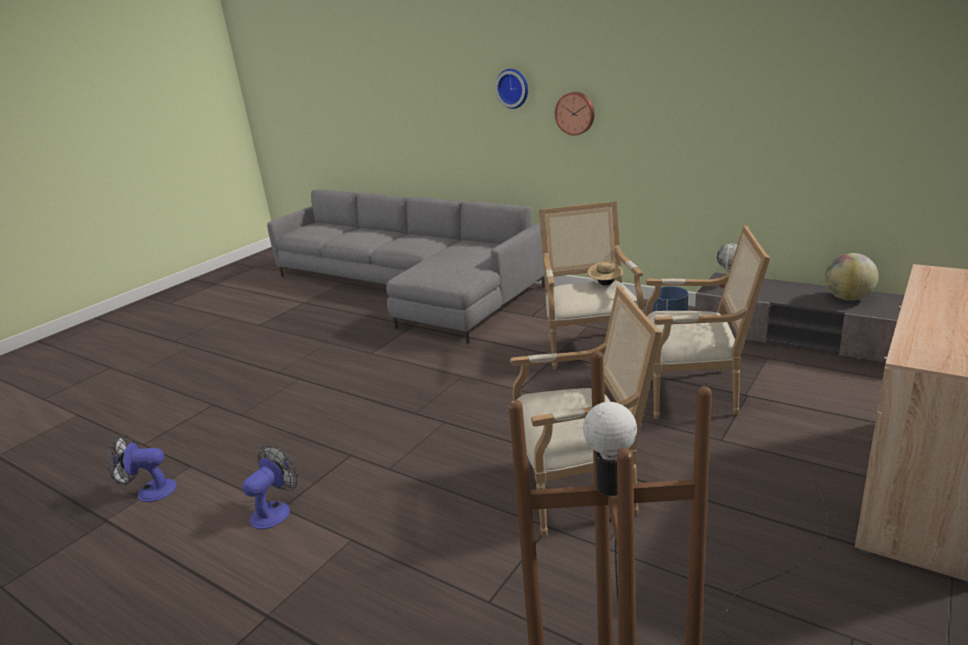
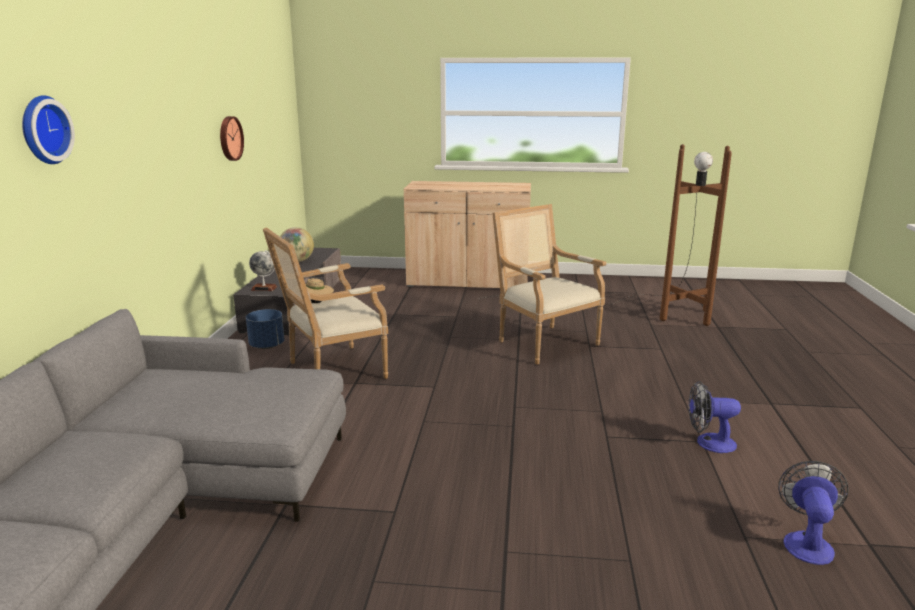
camera: 120 degrees left, 5 degrees down
(150, 491) = (806, 542): fan -> fan turned 135 degrees counterclockwise
(575, 113) = (118, 158): wall clock -> wall clock (229, 138)
(695, 392) = (398, 326): armchair -> none

